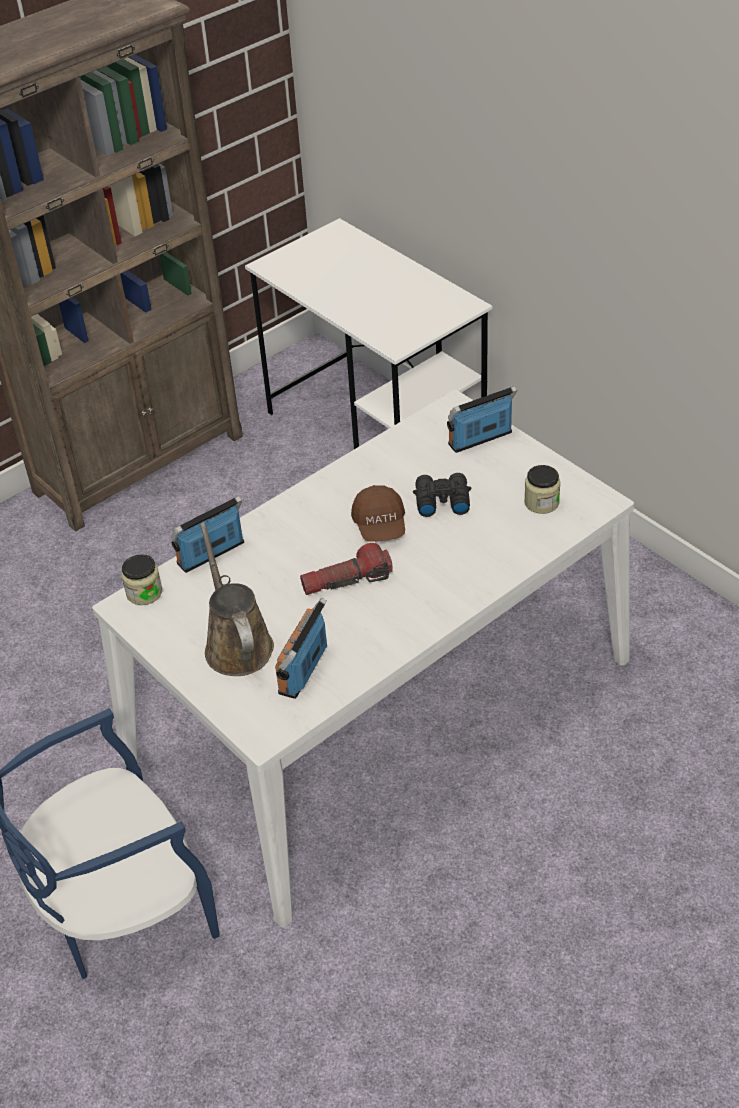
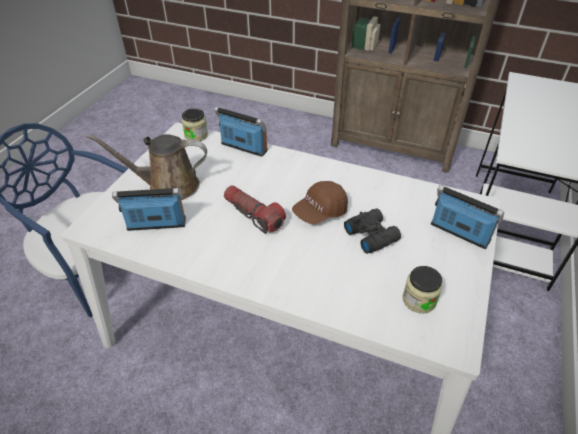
camera: 60 degrees right, 0 degrees up
(236, 644) = (168, 186): brown watering can -> brown watering can turned 135 degrees counterclockwise

